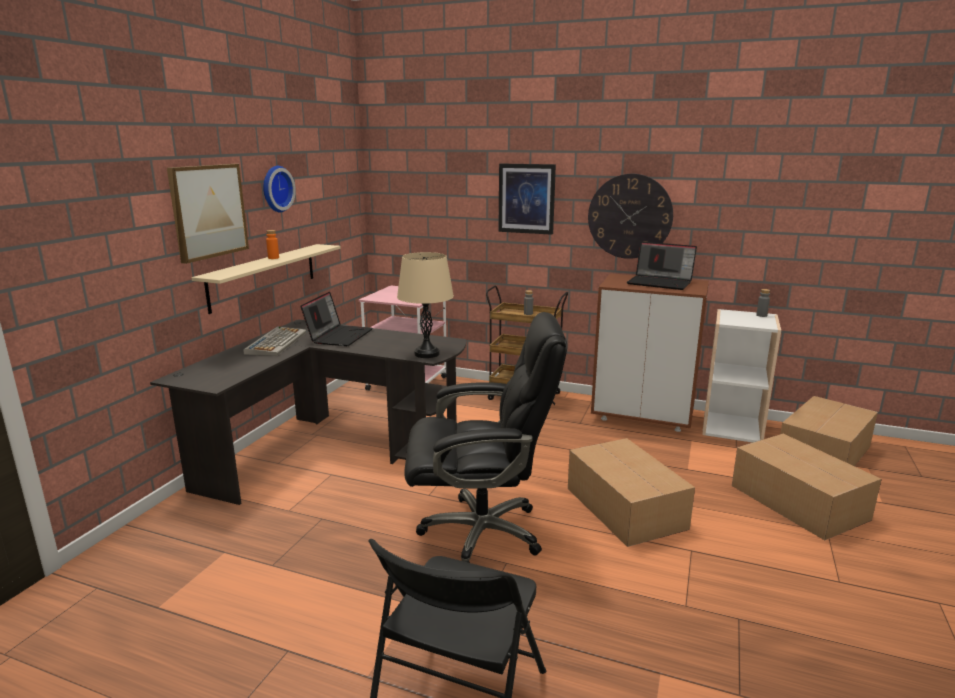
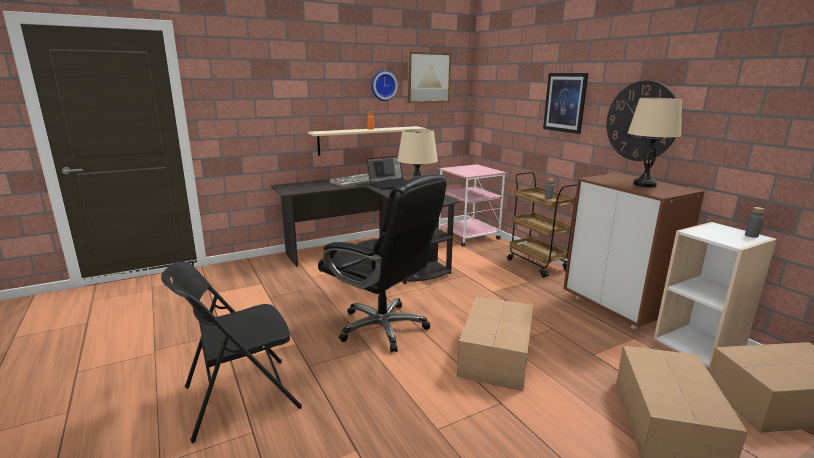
camera: 40 degrees right, 0 degrees up
(208, 211) = (325, 94): picture -> picture (428, 78)
(660, 283) = (644, 184): laptop -> beige table lamp

